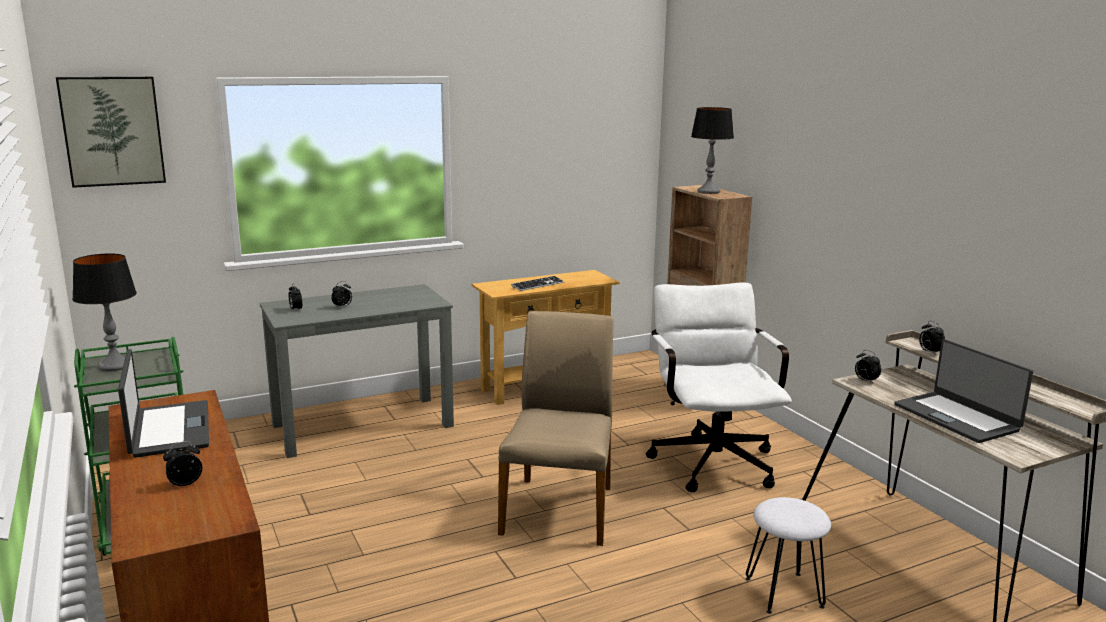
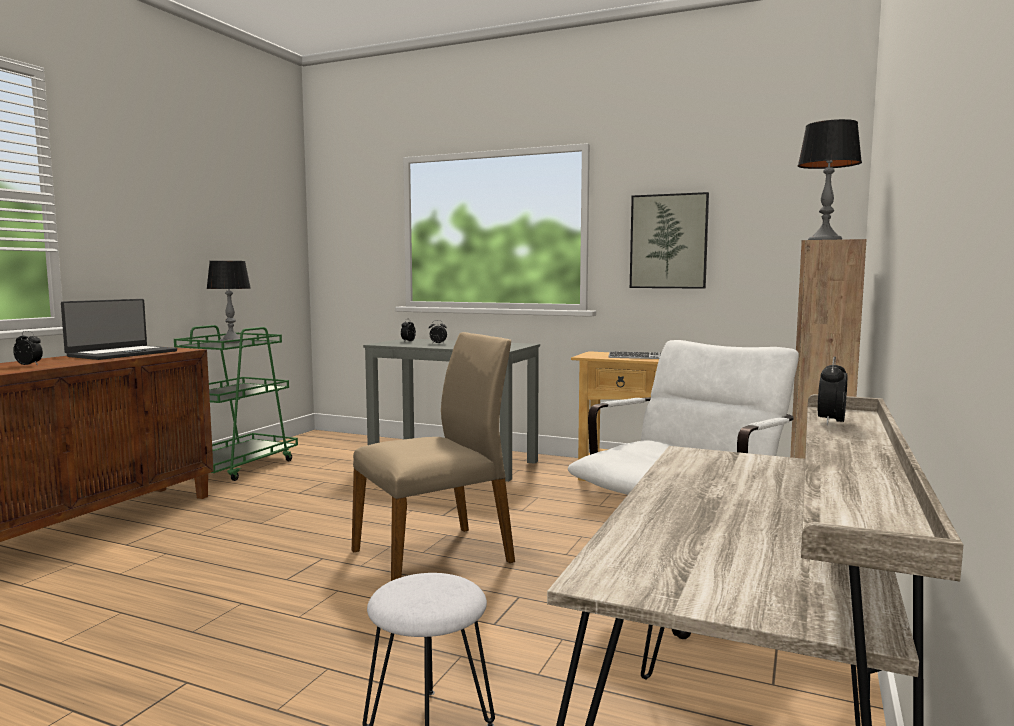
camera: 50 degrees right, 10 degrees down
(112, 131) = (341, 200): picture -> picture (668, 241)
(865, 381) = (709, 456): alarm clock -> none
(957, 417) = (699, 516): laptop -> none

